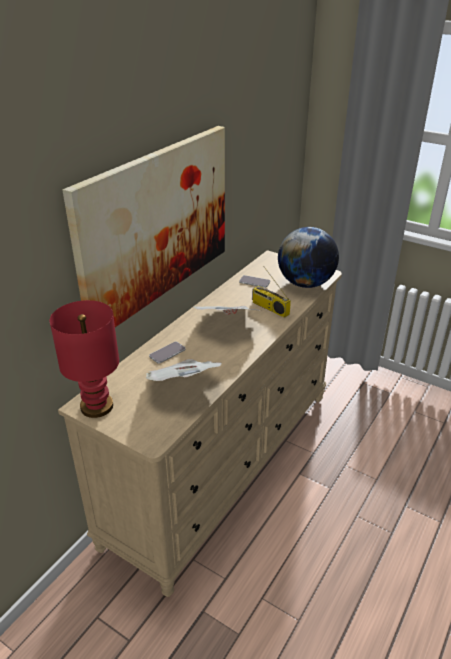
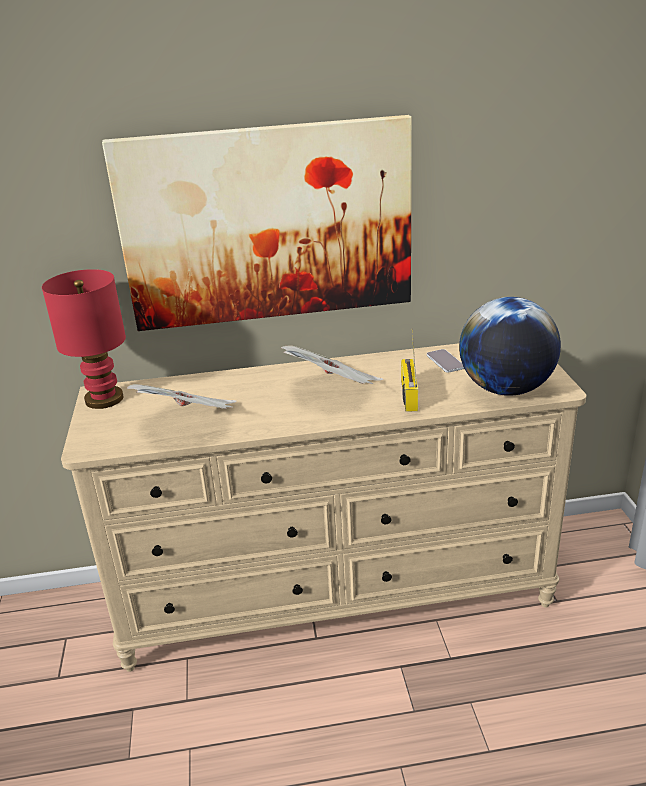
camera: 50 degrees right, 5 degrees down
(167, 353) = (231, 386): phone -> none

